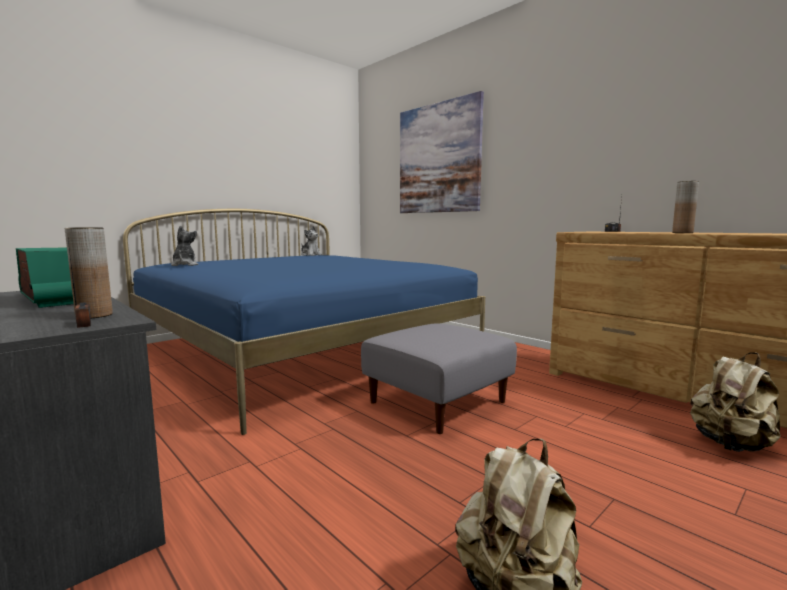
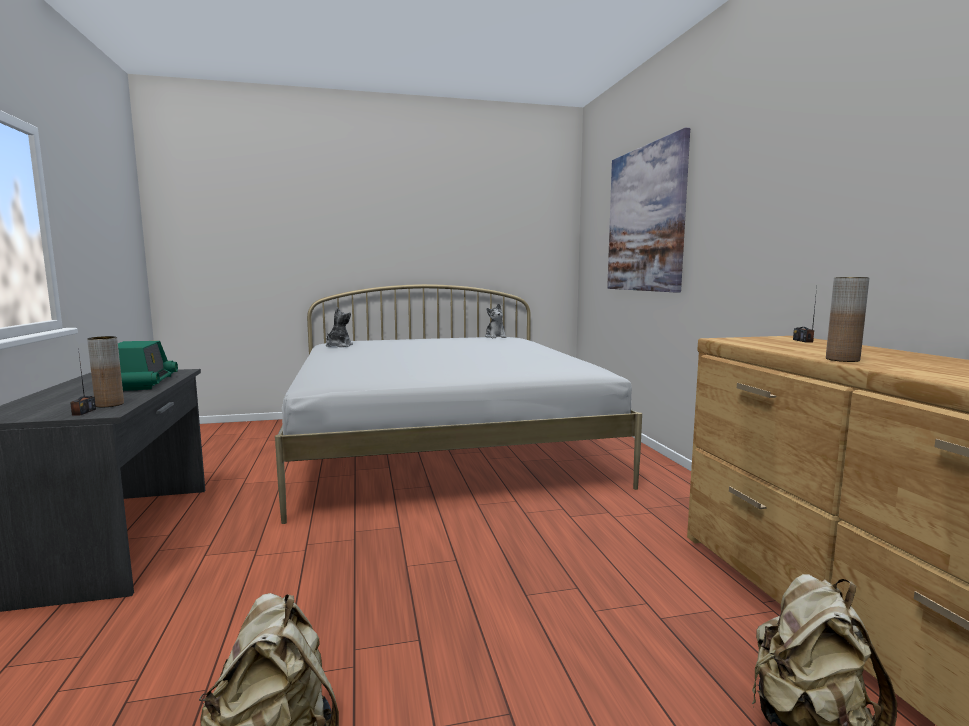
camera: 30 degrees right, 0 degrees up
(303, 349) = (443, 446): blue bed -> white bed
(437, 401) = (490, 538): grey ottoman -> none

